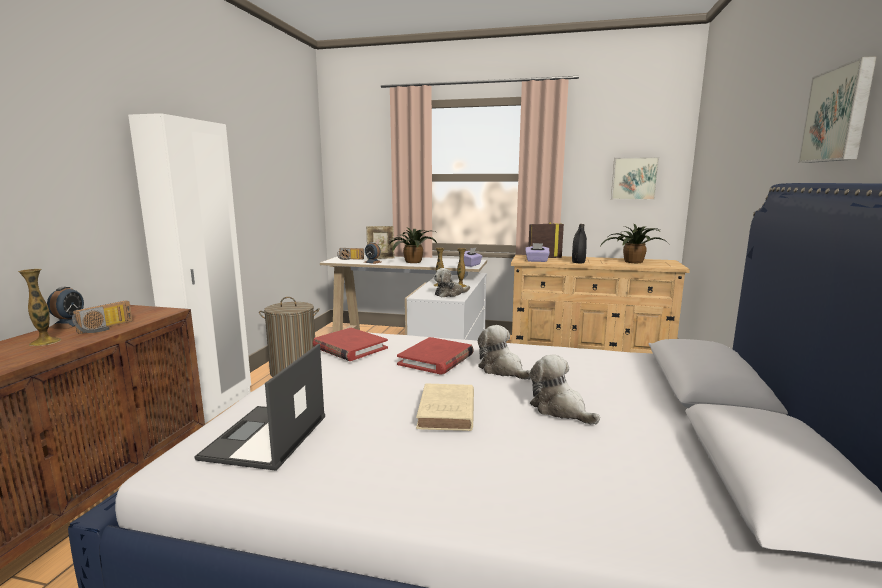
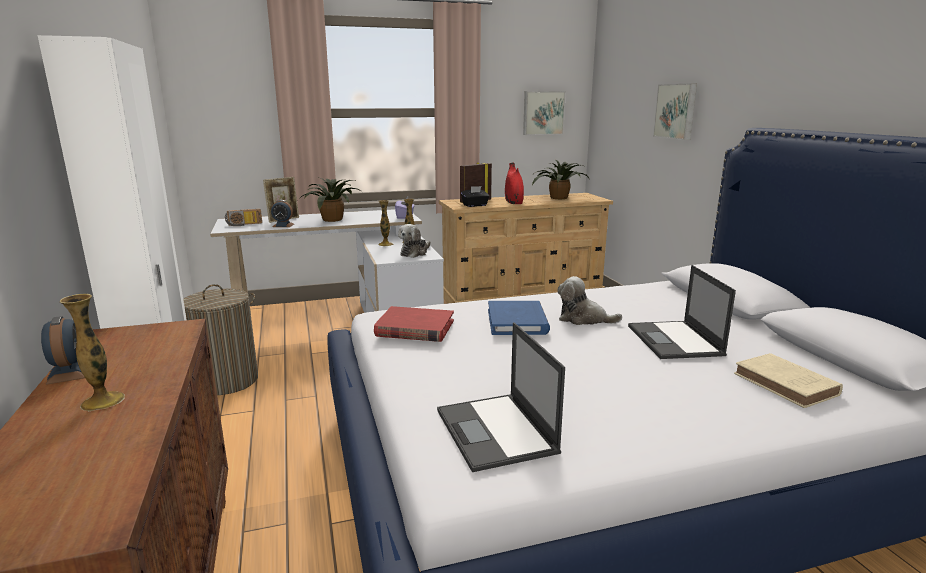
camera: 30 degrees left, 5 degrees up
(106, 328) = (148, 364): radio -> none
(436, 359) = (517, 321): red book -> blue book
(446, 412) = (604, 365): beige book -> beige book (787, 385)
(536, 261) = (475, 205): purple tissue box -> black tissue box
(560, 409) = (675, 341): plush toy -> laptop
(578, 261) = (513, 202): black vase -> red vase
(839, 115) = (801, 74): picture -> picture (676, 111)

